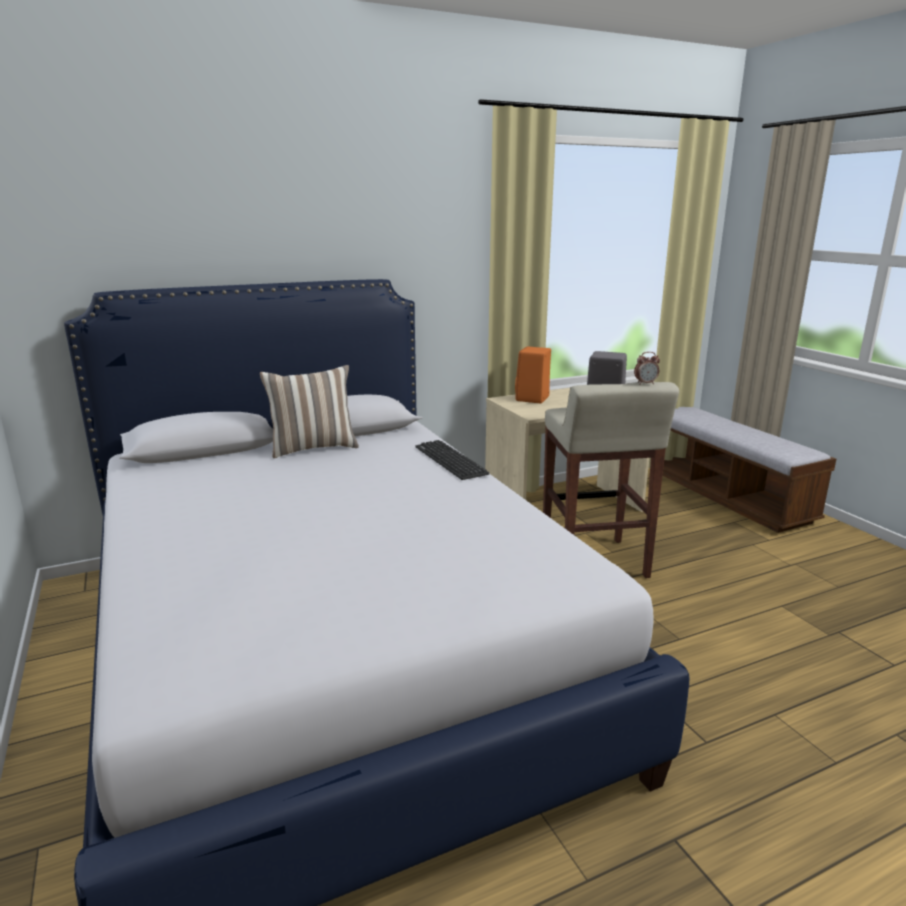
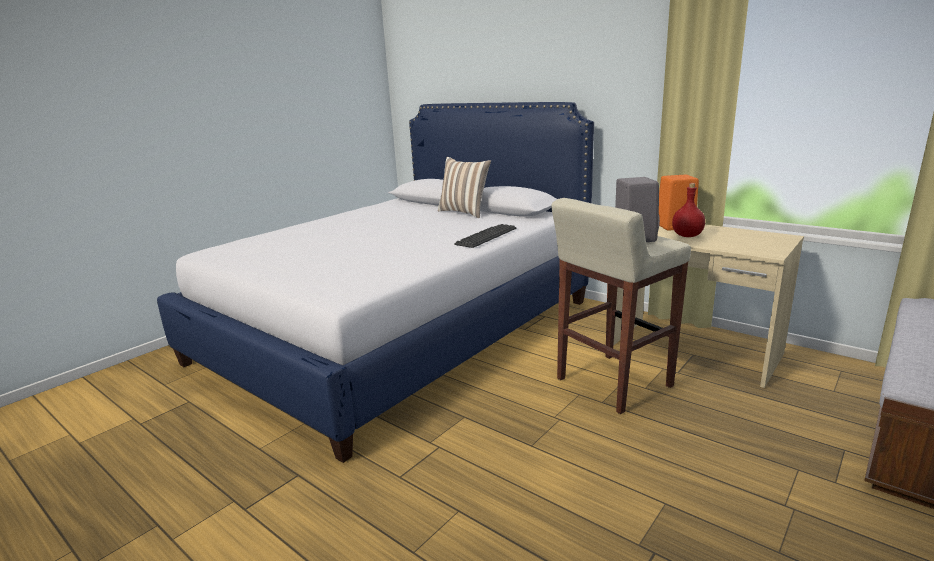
camera: 65 degrees right, 0 degrees up
(565, 403) = (687, 236): none -> red bottle
(645, 383) = (607, 207): alarm clock -> none

